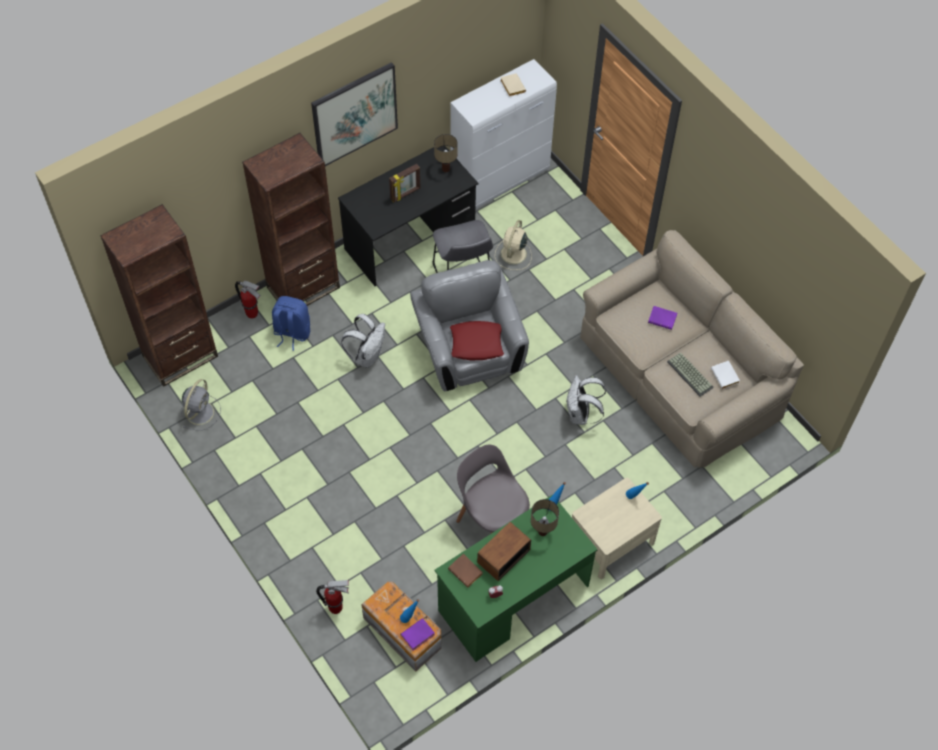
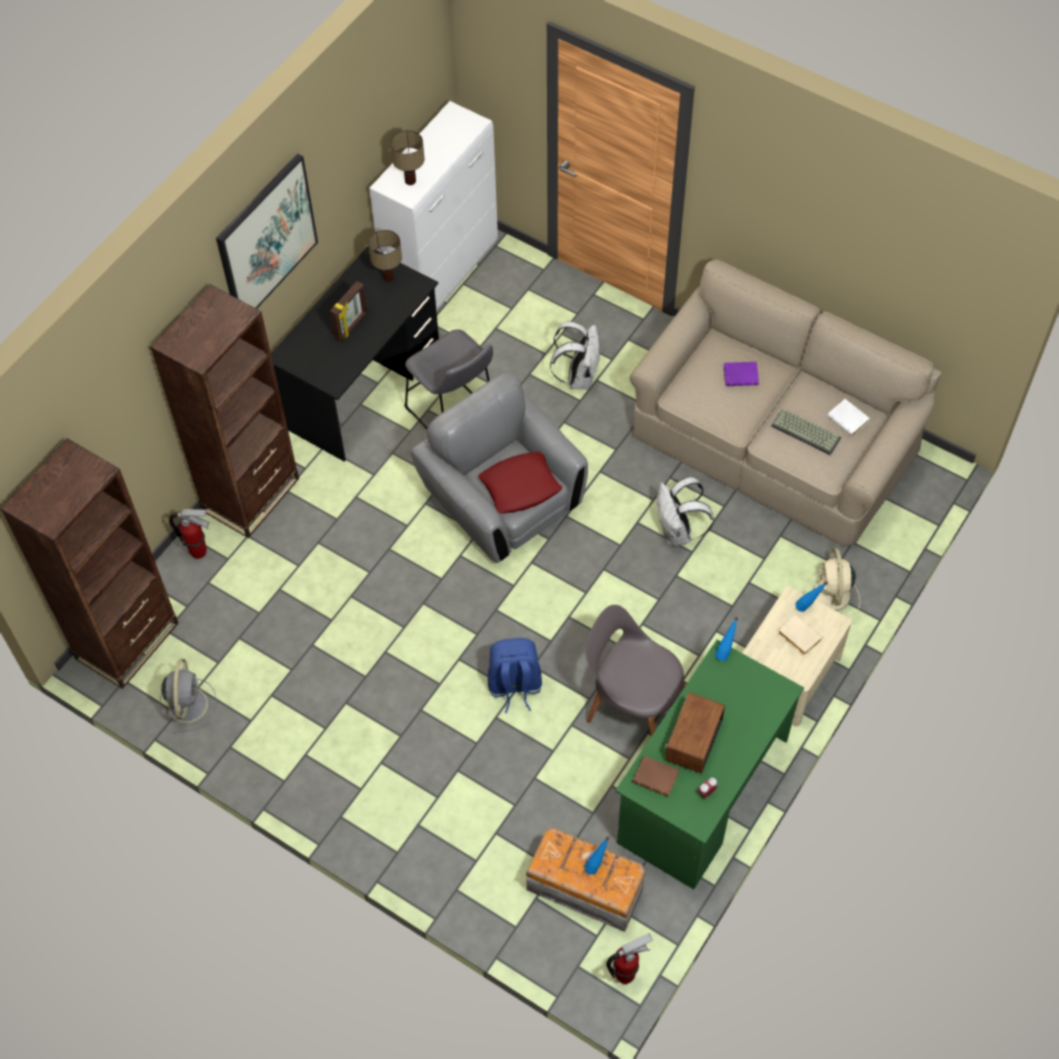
camera: 20 degrees left, 0 degrees up
(292, 333) = (263, 558): blue backpack -> blue backpack (514, 686)
(336, 608) = (486, 890): fire extinguisher -> fire extinguisher (626, 974)
(367, 356) = (375, 553): white backpack -> white backpack (578, 376)
(417, 636) = (617, 885): purple book -> none
(511, 86) = (438, 144): beige book -> beige book (798, 637)
(513, 254) = (501, 362): beige fan -> beige fan (831, 596)
(542, 531) = (726, 690): table lamp -> table lamp (410, 180)

